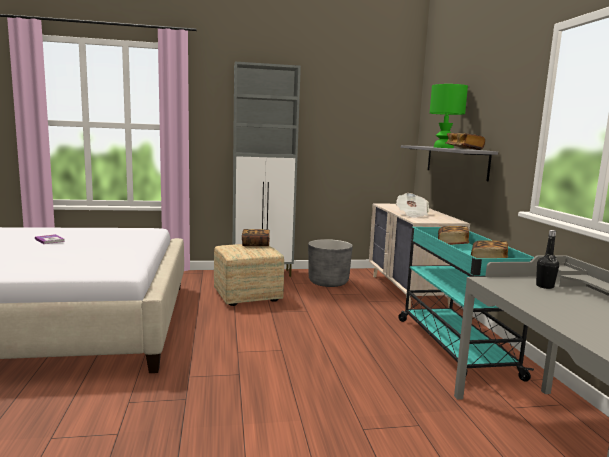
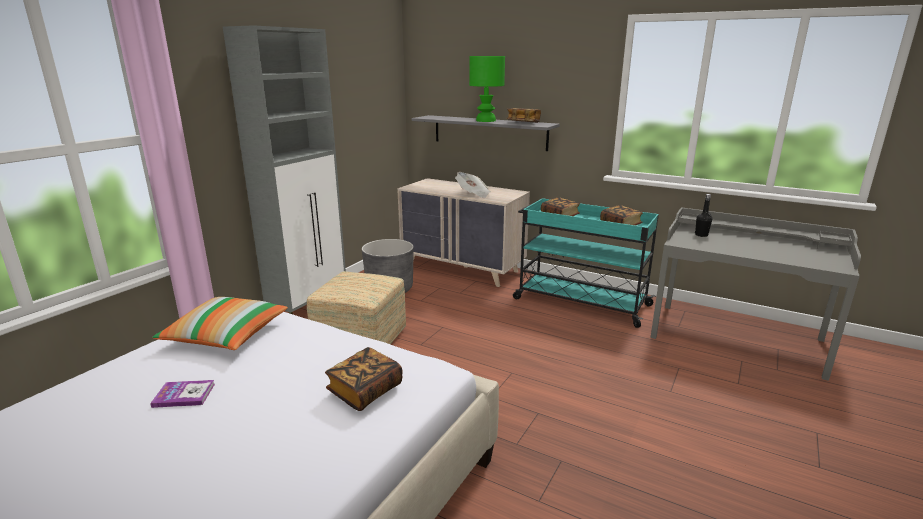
camera: 50 degrees left, 10 degrees up
(116, 233) = (226, 336): none -> pillow
(255, 244) = (351, 277): book -> book (365, 391)

